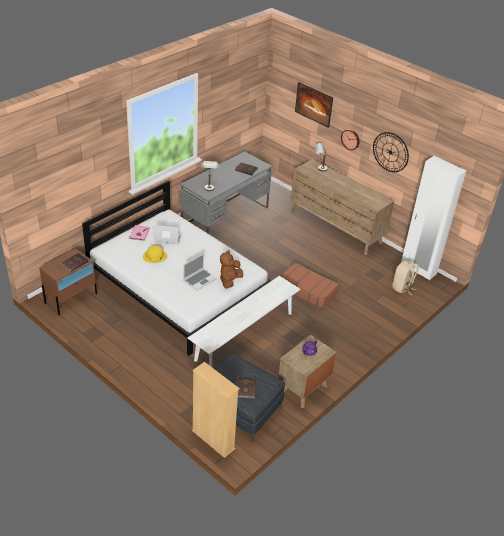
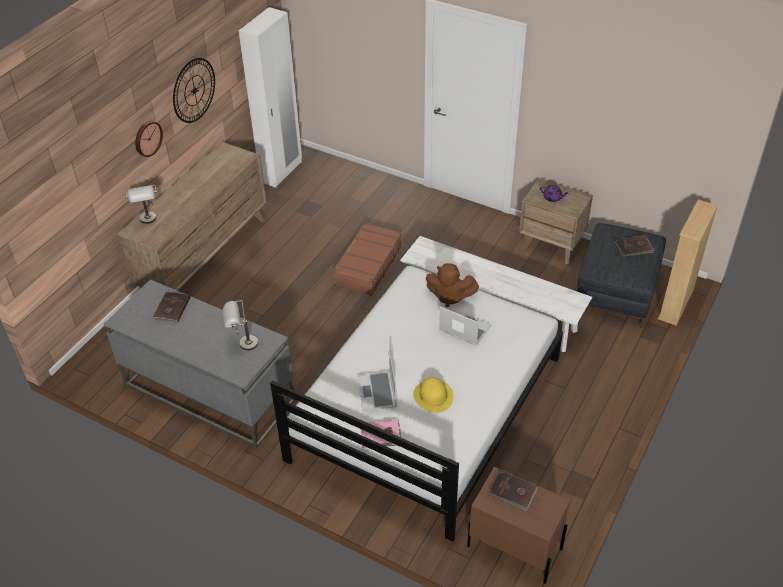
camera: 100 degrees left, 5 degrees up
(313, 112) = (85, 171): picture -> none
(402, 287) = (326, 182): beige backpack -> none

